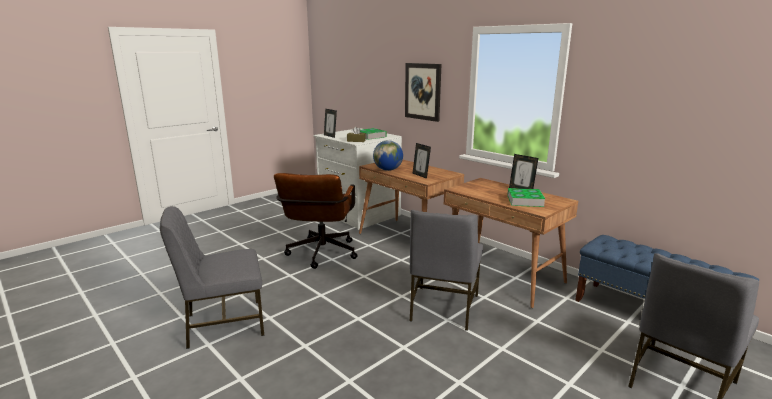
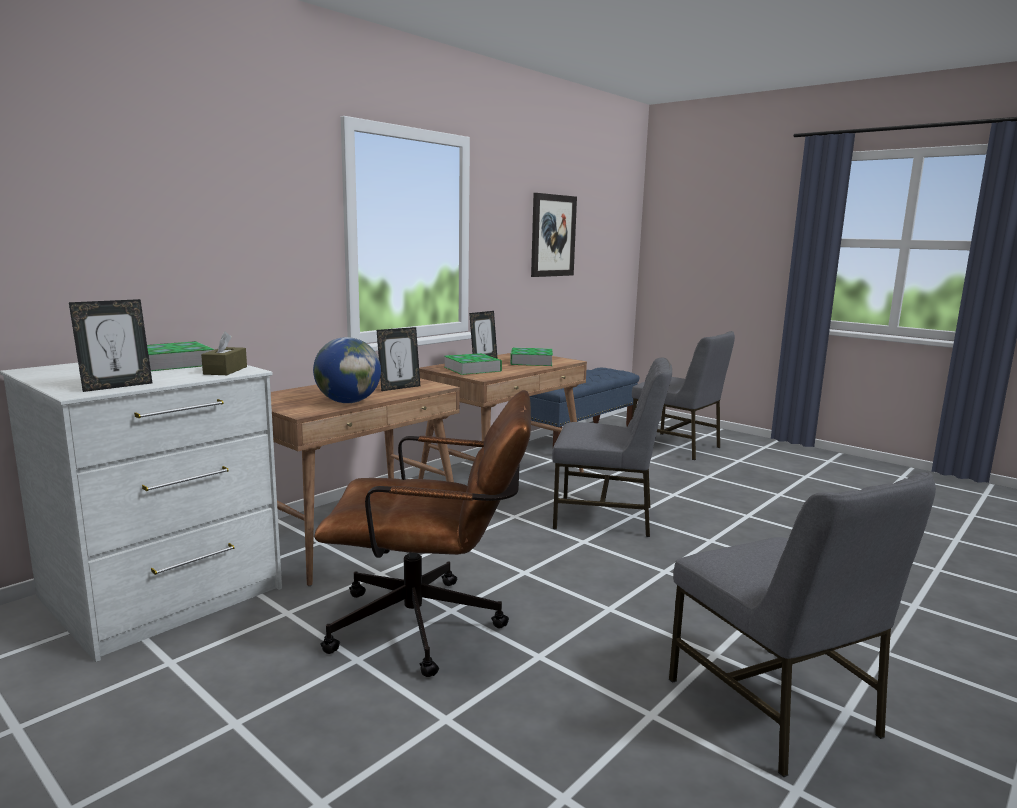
camera: 95 degrees left, 5 degrees down
(423, 91) = (240, 238): picture -> picture (553, 235)
(483, 187) = (472, 369): none -> book

